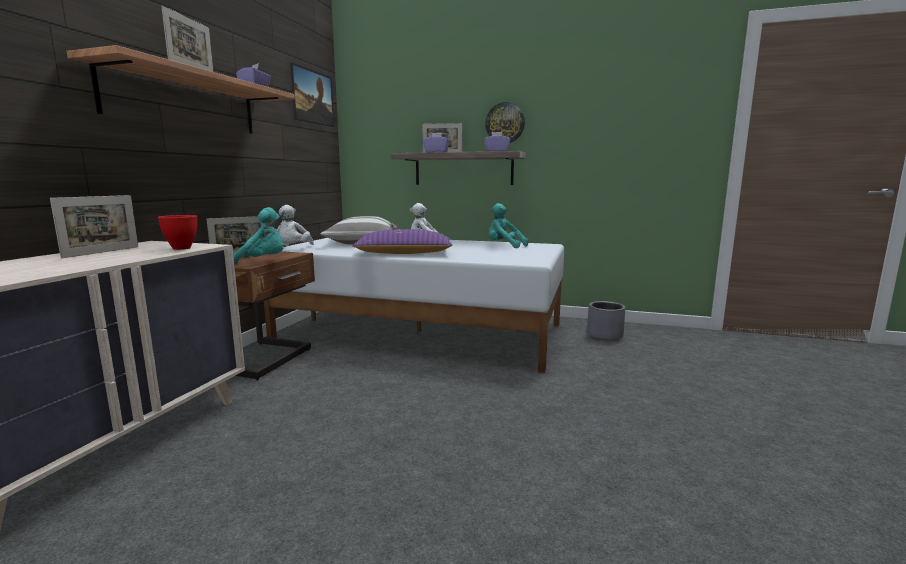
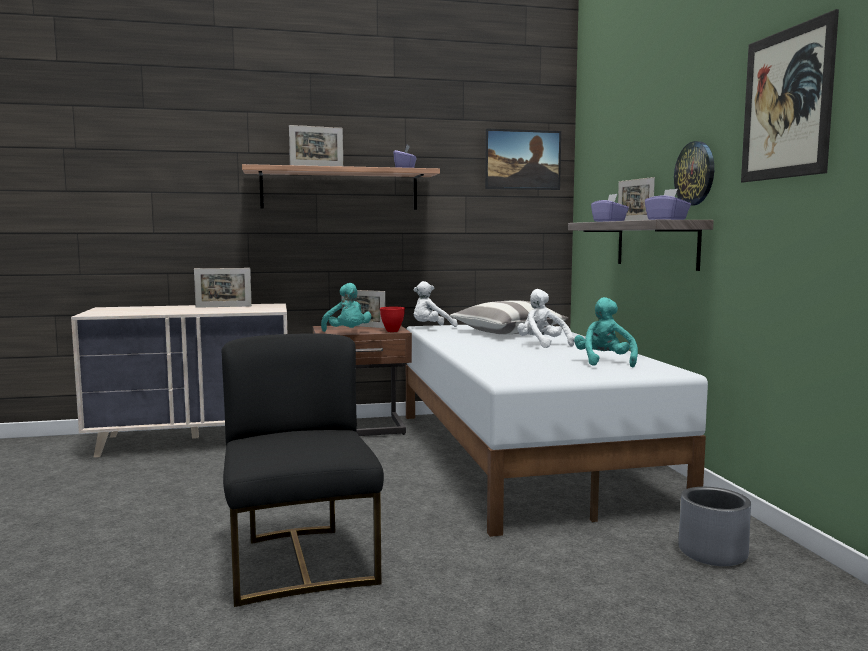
camera: 60 degrees right, 5 degrees down
(182, 248) = (255, 310): red bowl -> red bowl (393, 331)
(403, 253) = (471, 347): purple pillow -> none
(539, 444) = (301, 562): none -> black chair
(588, 88) = (786, 104): none -> picture

